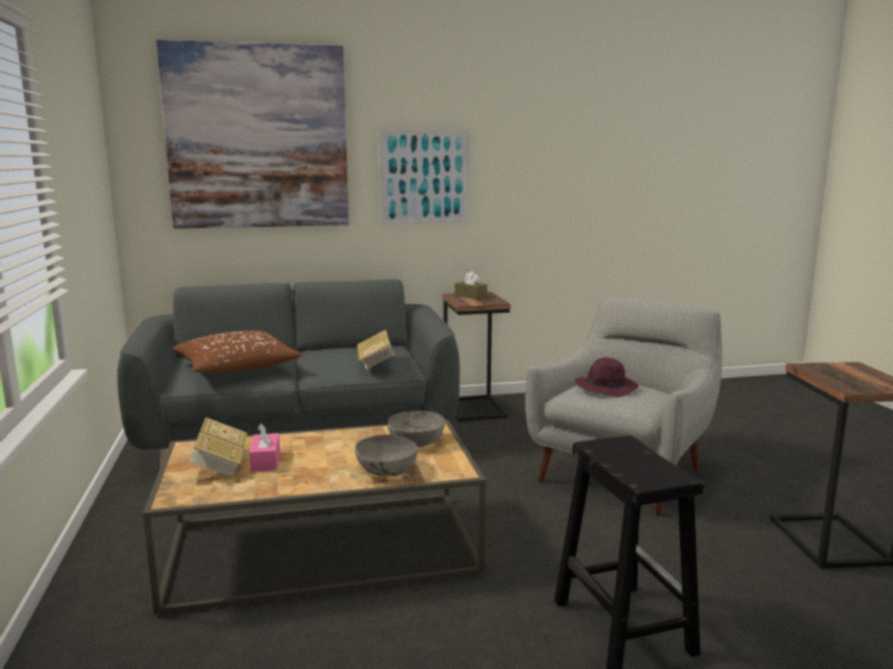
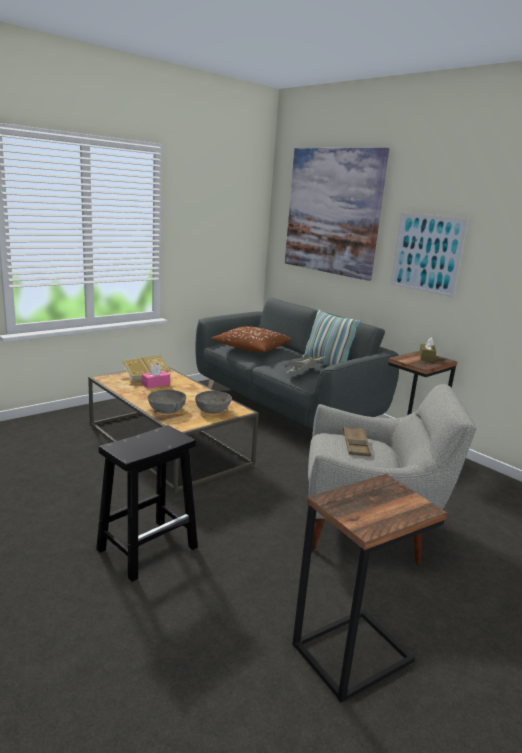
camera: 60 degrees right, 5 degrees up
(355, 348) = (326, 364): none -> pillow
(606, 388) = (356, 445): purple hat -> brown tray

